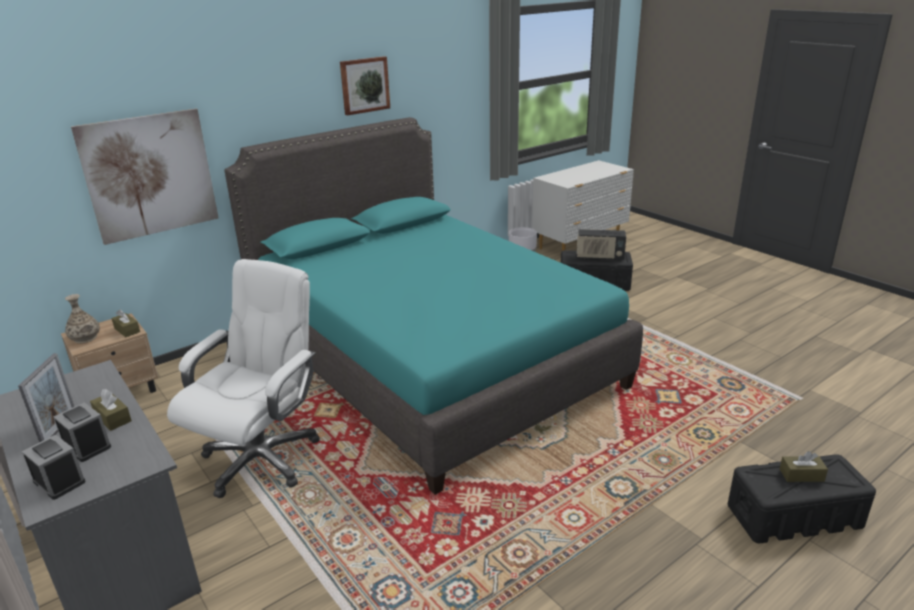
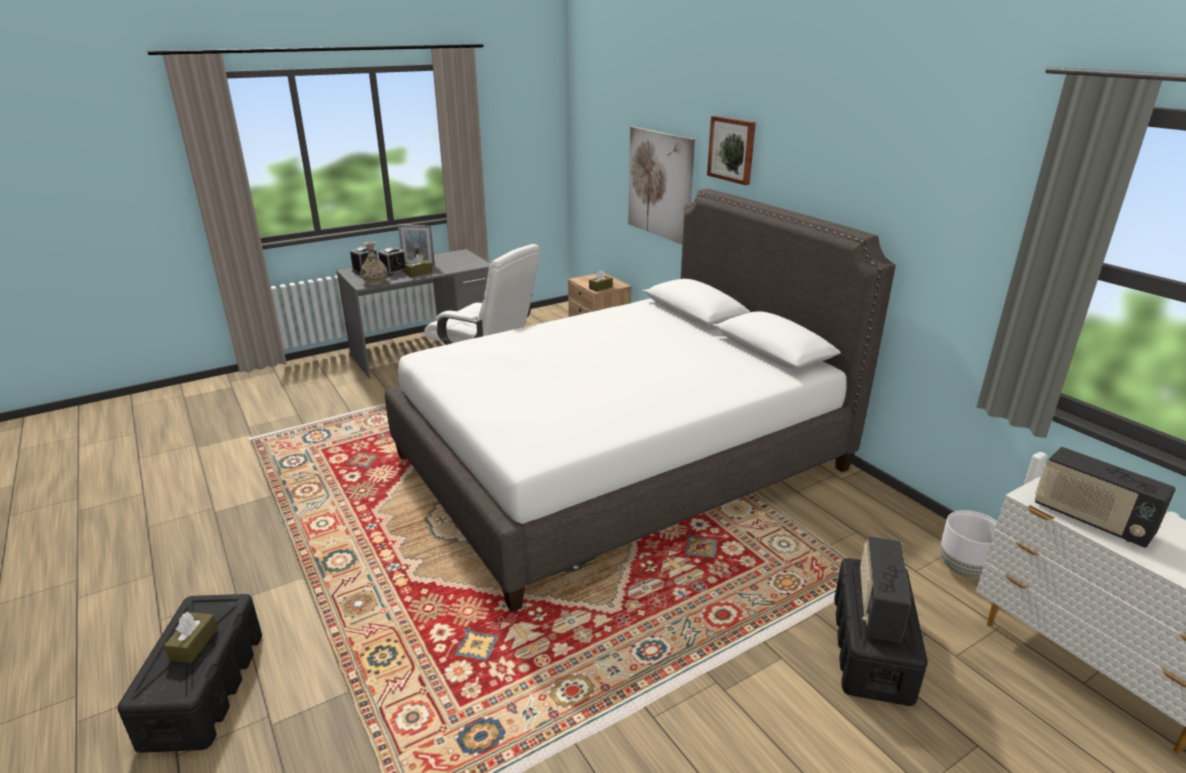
camera: 95 degrees right, 0 degrees up
(85, 338) = (592, 278): vase -> vase (375, 282)
(364, 85) = (839, 169): picture -> picture (732, 149)
(430, 359) = (620, 462): turquoise bed -> white bed
(579, 179) = (1091, 520): none -> radio

